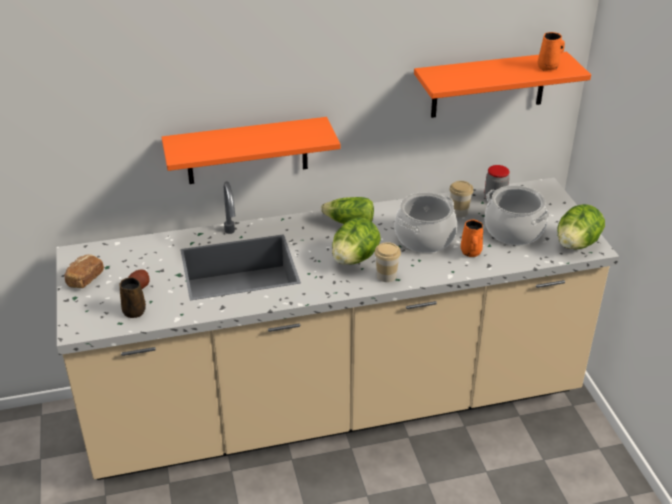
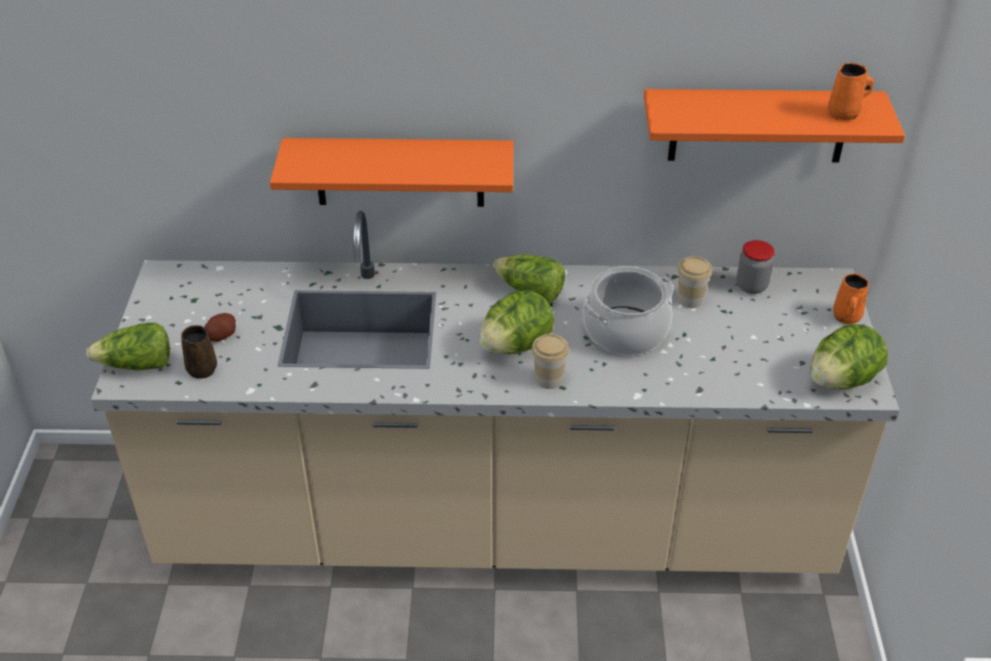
camera: 15 degrees right, 5 degrees up
(83, 317) = (137, 365): none -> lettuce
(84, 279) = (159, 312): bread -> none
(471, 252) = (681, 365): orange mug -> orange mug (846, 317)
(514, 230) = (758, 342): cooking pot -> none

